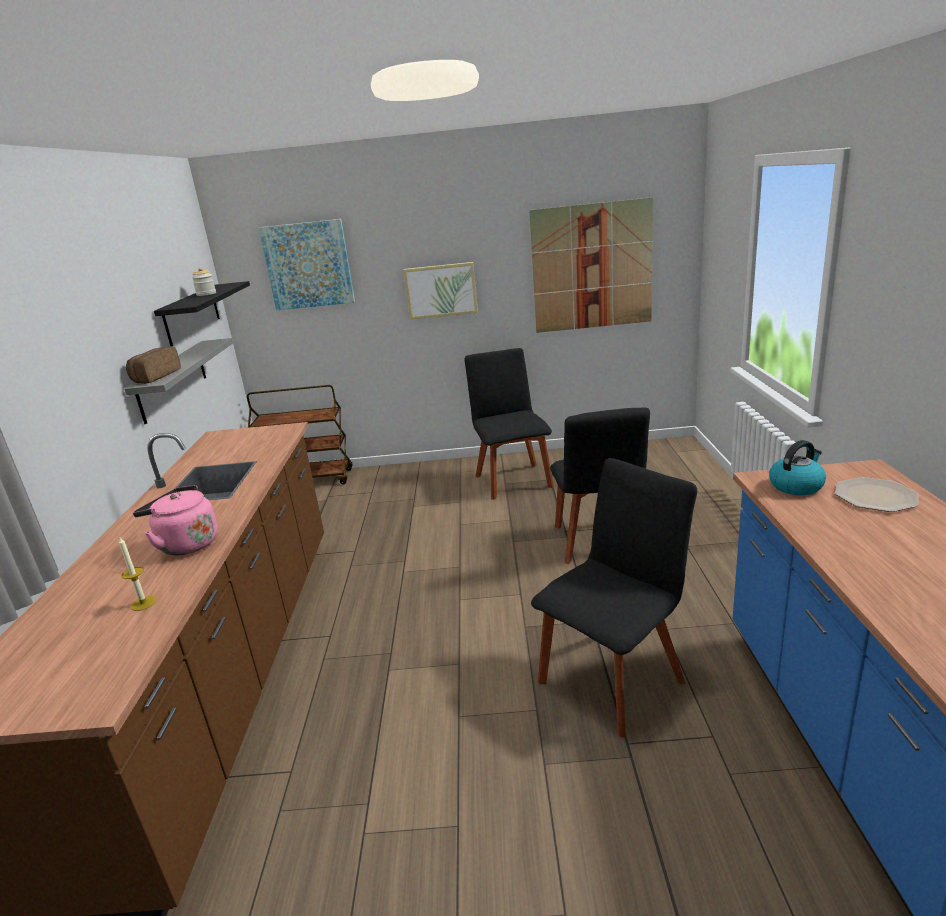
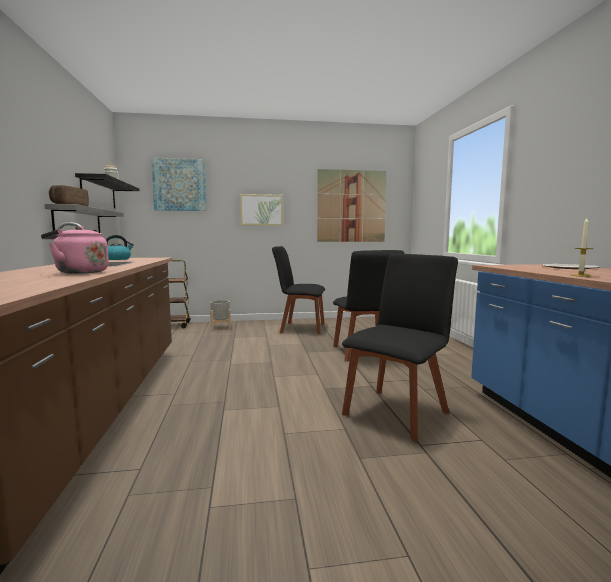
camera: 10 degrees left, 15 degrees down
(143, 603) = (38, 281): candle -> candle (580, 275)
(396, 481) = (220, 327): none -> grey planter
(512, 479) = (300, 328): black chair -> black chair turned 60 degrees counterclockwise
(796, 486) = (516, 266): kettle -> kettle (117, 259)

